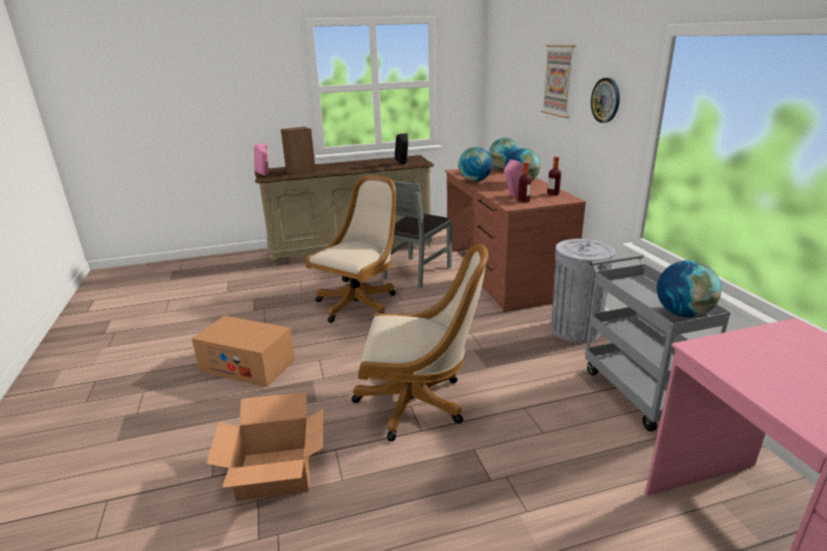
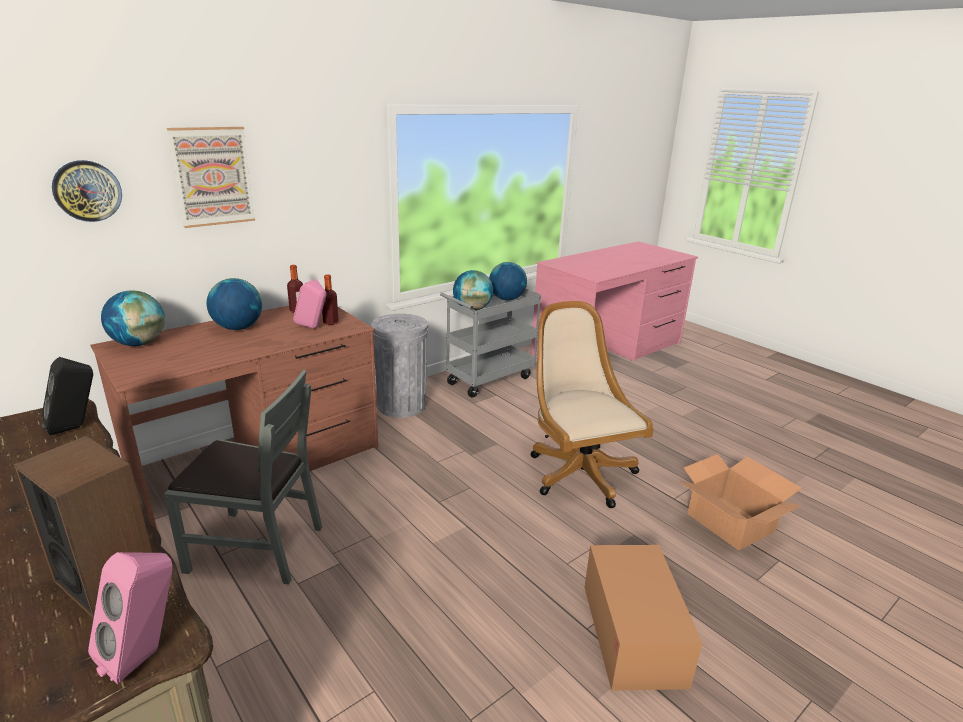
camera: 115 degrees left, 0 degrees up
(360, 301) = (391, 581): office chair -> none
(475, 181) = (220, 356): globe -> globe (472, 309)
(606, 100) = (321, 184): wall clock -> wall clock (87, 191)

